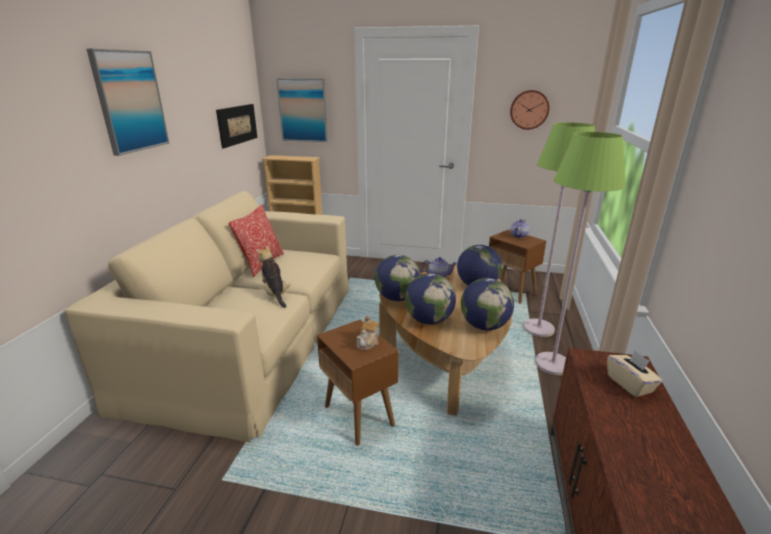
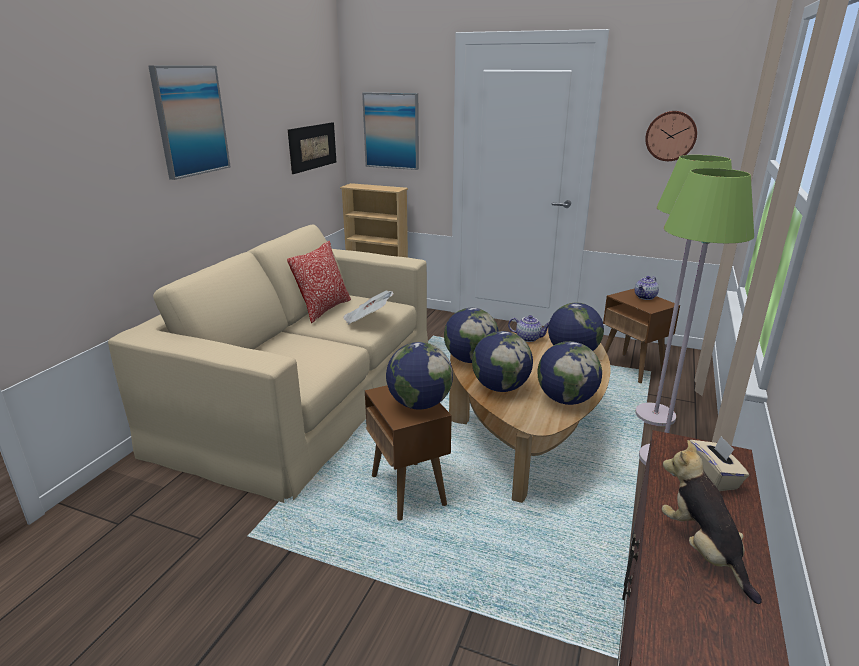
camera: 10 degrees right, 0 degrees up
(275, 294) = (331, 344): plush toy -> plush toy (702, 549)
(302, 270) = (367, 320): none -> newspaper
(368, 343) = (419, 404): teapot -> globe

